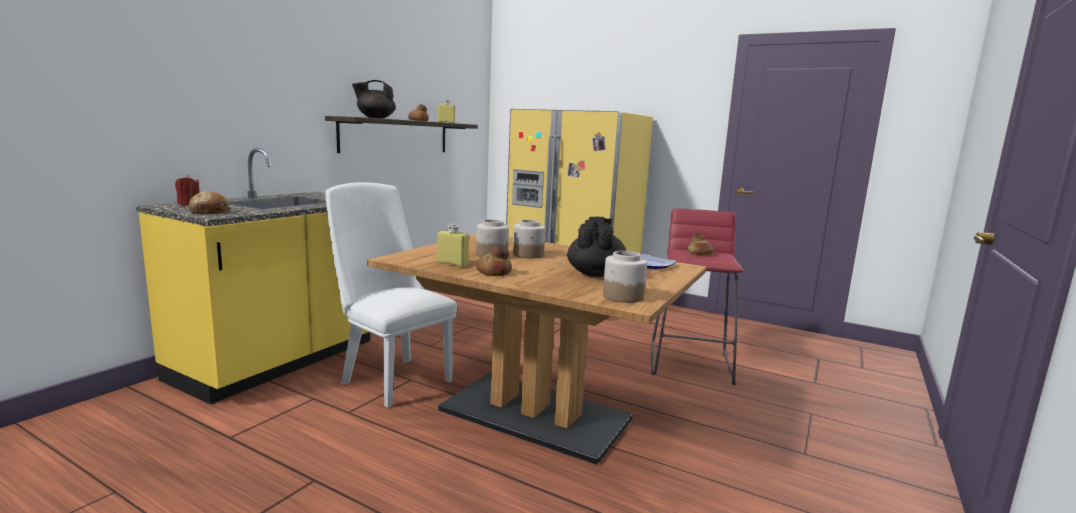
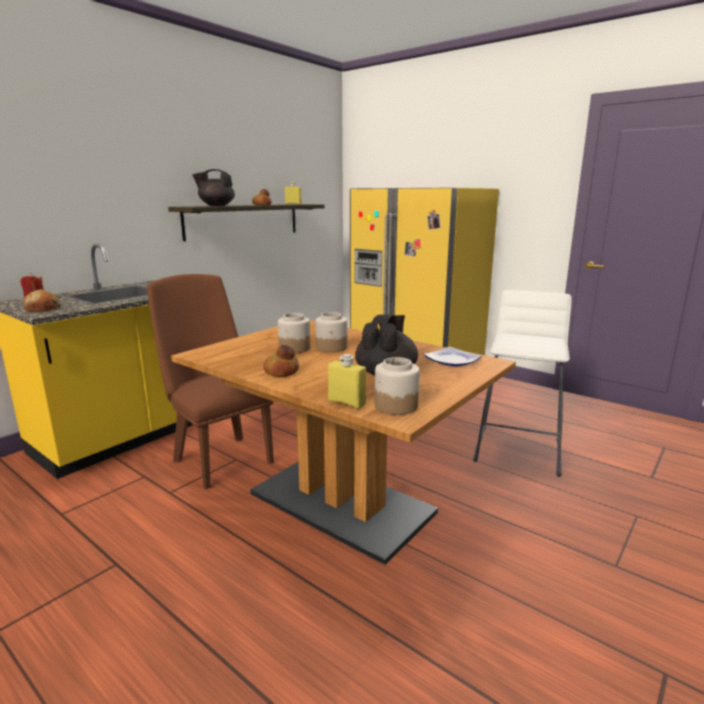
camera: 10 degrees right, 5 degrees up
(391, 379) = (219, 458): white chair -> brown chair
(452, 264) = (247, 361): yellow bottle -> yellow bottle (346, 402)
(691, 363) = (519, 450): red stool -> white stool
(699, 253) = (527, 339): bread -> none

